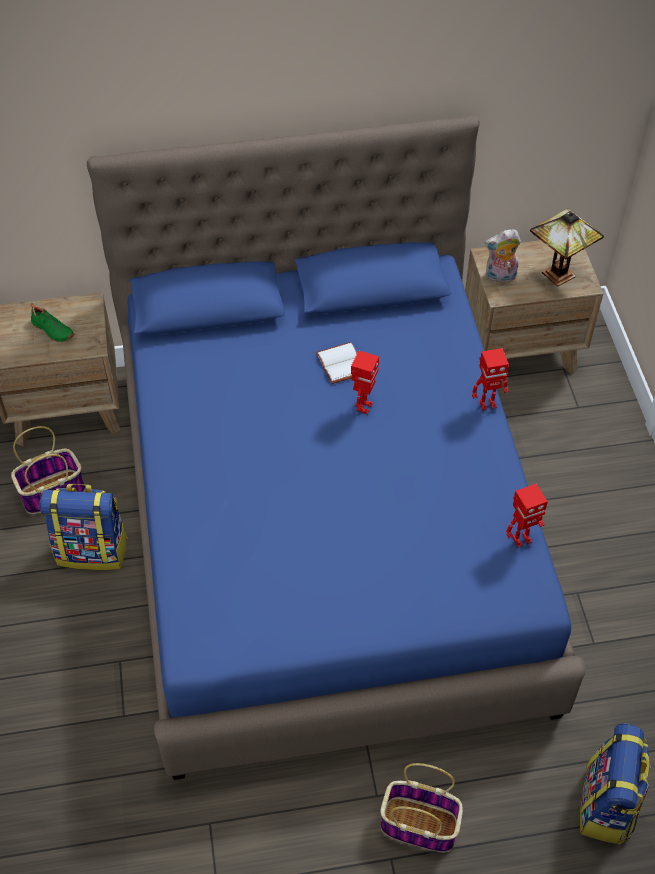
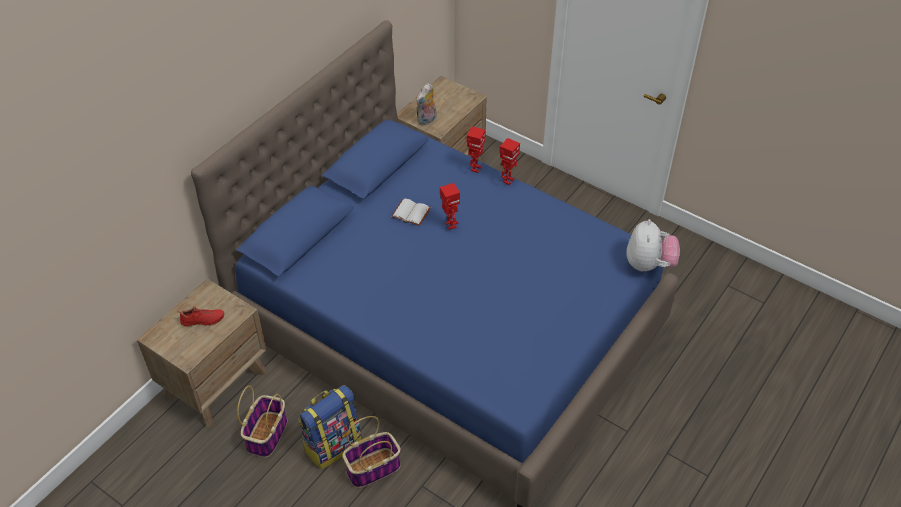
camera: 45 degrees left, 5 degrees down
(52, 330) = (203, 321): green shoe -> red shoe
(420, 825) = (661, 426): basket -> basket (373, 467)
(521, 539) = (601, 230): toy robot -> toy robot (475, 168)
(527, 623) = (649, 264): none -> plush toy
(558, 276) = (455, 102): table lamp -> none
(607, 805) = (724, 345): backpack -> none

